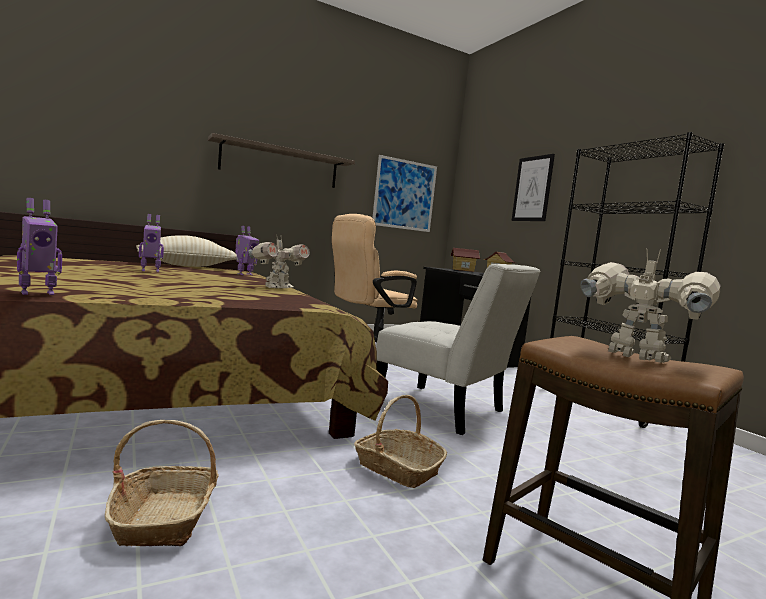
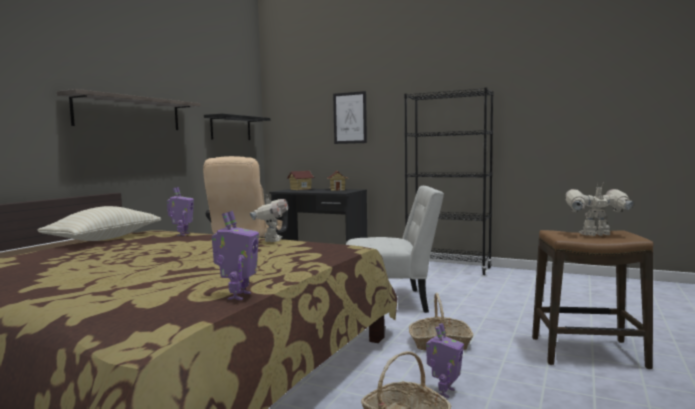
camera: 35 degrees left, 0 degrees up
(150, 271) = (133, 253): toy robot -> toy robot (444, 392)
(404, 195) = (231, 128): picture -> black shelf

